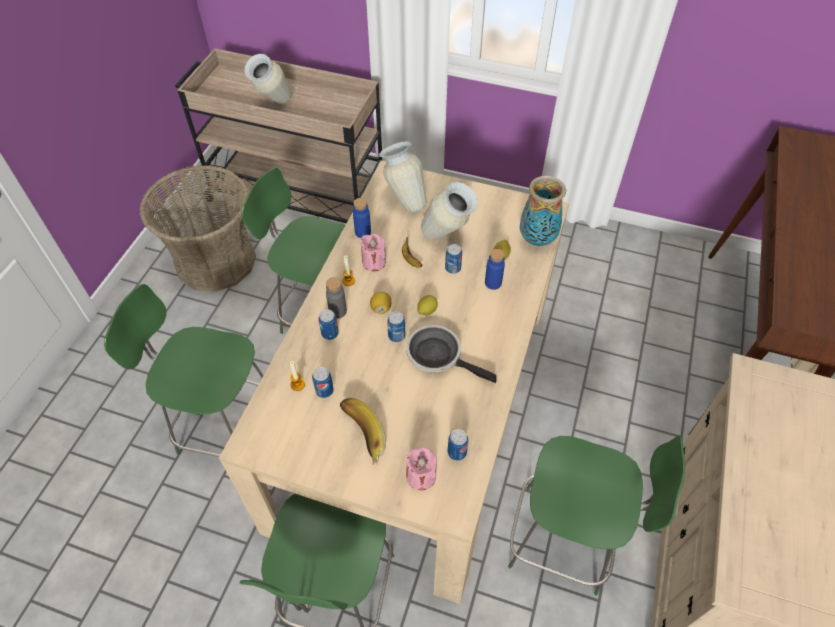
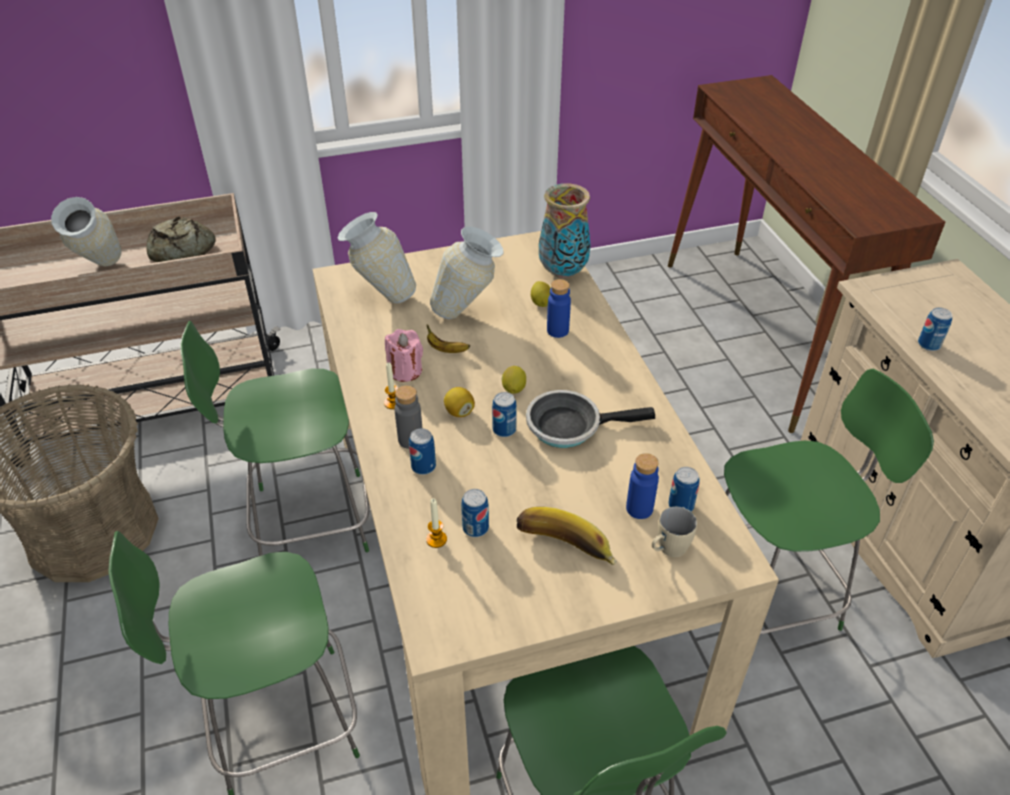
camera: 35 degrees left, 10 degrees down
(326, 109) = (180, 250): none -> bread
(363, 232) = (362, 347): blue bottle -> blue bottle (639, 508)
(421, 476) = (668, 550): pink candle -> beige mug
(453, 268) = (501, 336): can -> can (928, 344)

